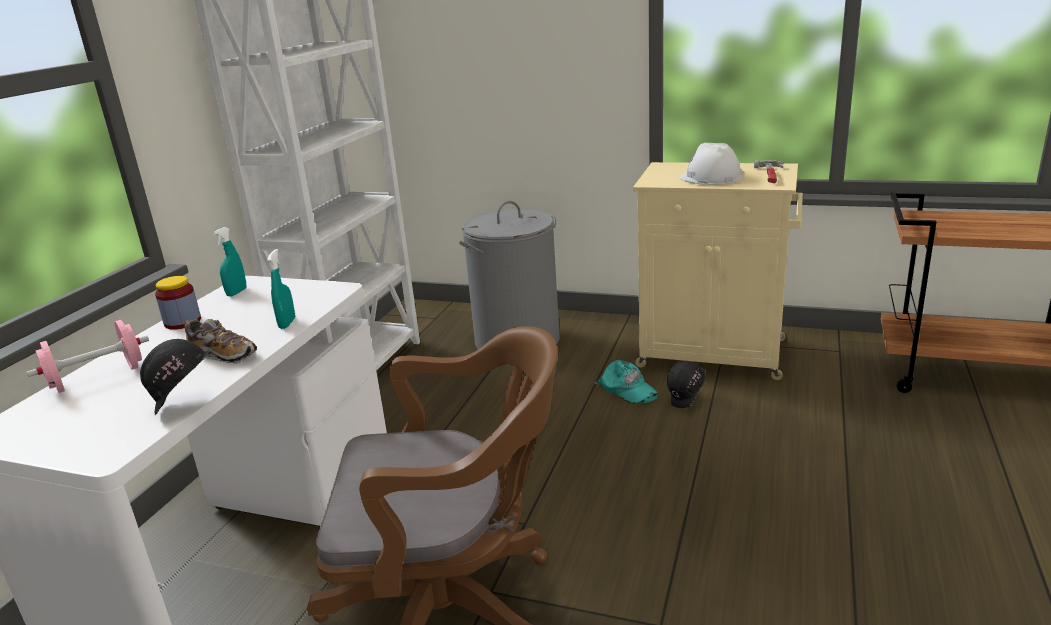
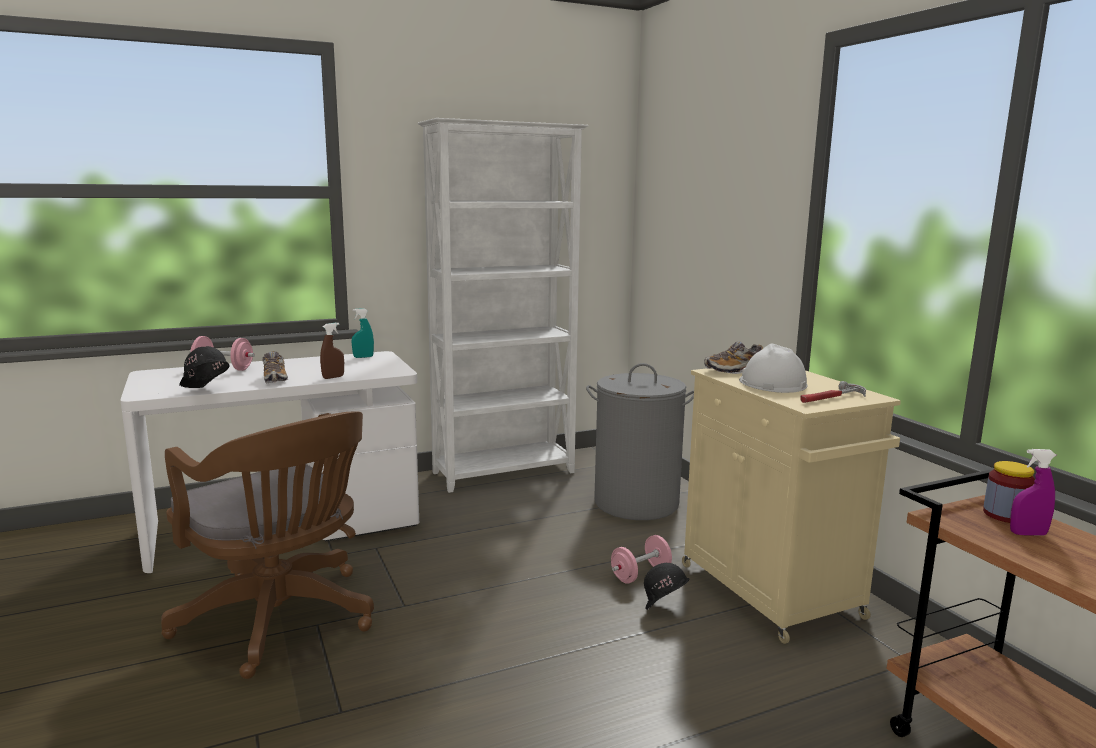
camera: 45 degrees right, 10 degrees down
(183, 322) = (309, 360): jar -> jar (1005, 515)
(287, 323) = (333, 377): turquoise spray bottle -> brown spray bottle
(627, 389) = (640, 574): turquoise cap -> pink dumbbell
(658, 177) = (733, 370): none -> shoe
(963, 223) = (1028, 534): none -> purple spray bottle

